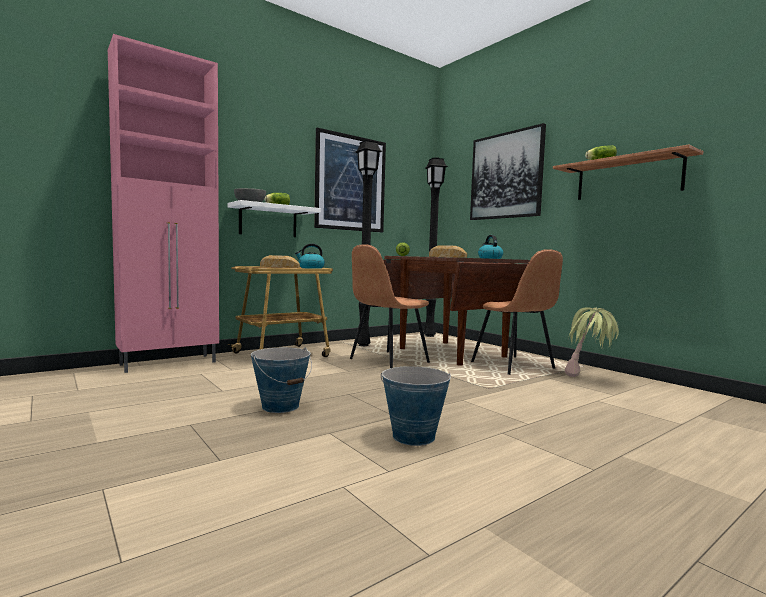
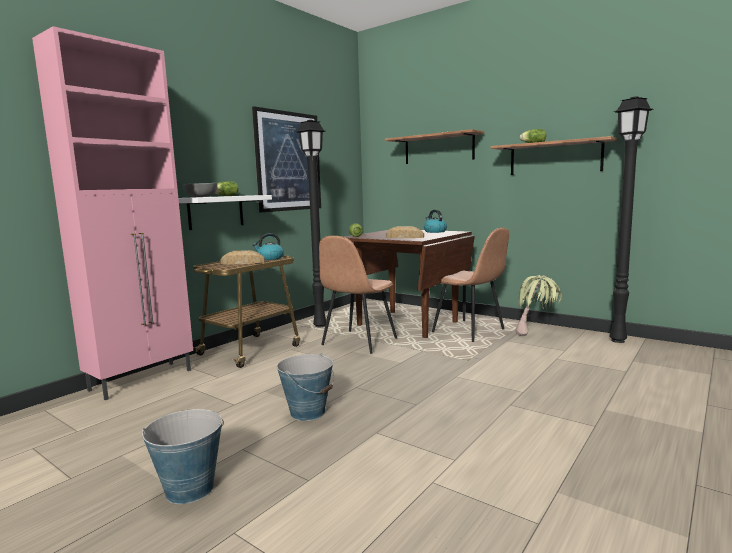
camera: 15 degrees left, 5 degrees up
(413, 436) = (447, 422): bucket -> bucket (189, 489)
(429, 336) = (371, 306): black floor lamp -> black floor lamp (618, 341)
(506, 176) = (438, 149): picture -> shelf

